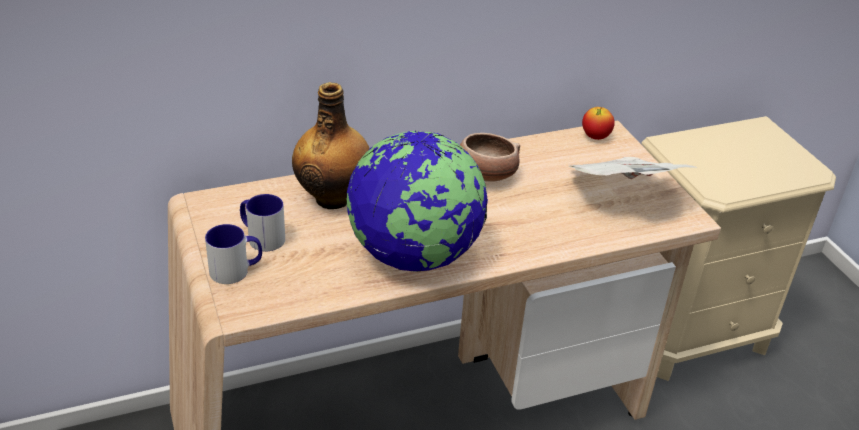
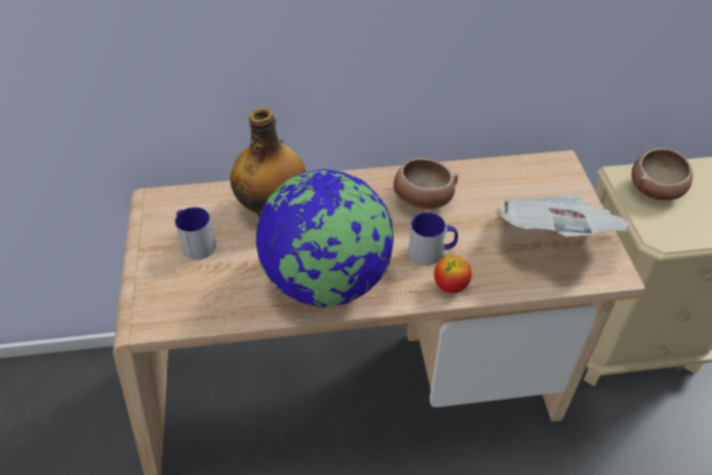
camera: 15 degrees right, 10 degrees up
(236, 270) = (162, 277): mug -> mug (432, 252)
(595, 137) = (544, 167): apple -> apple (450, 286)
(702, 151) = (656, 189): none -> bowl

